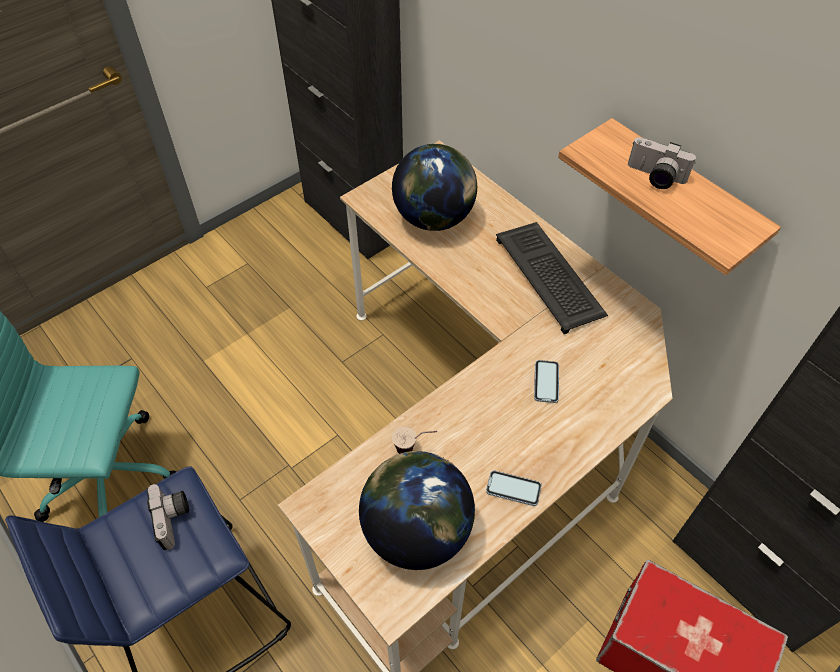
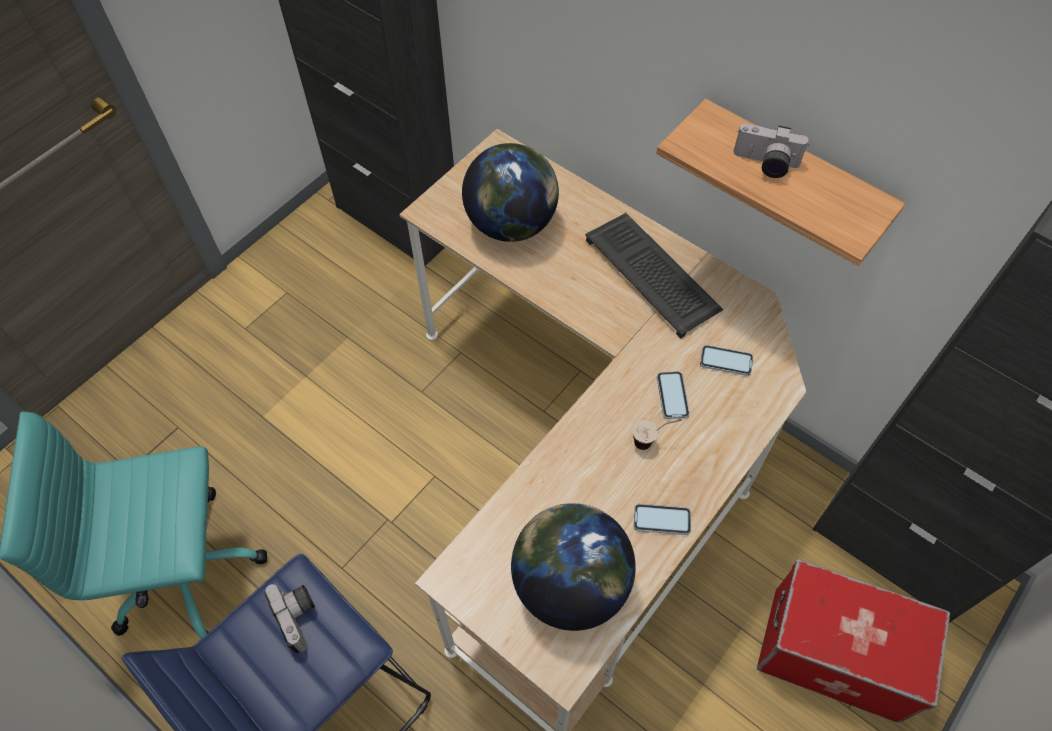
camera: 10 degrees left, 5 degrees up
(414, 449) = (548, 495): cup -> cup (653, 441)
(602, 360) = (726, 361): none -> phone

